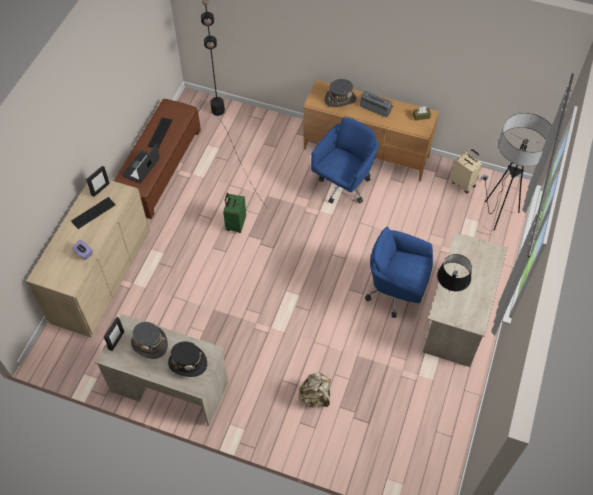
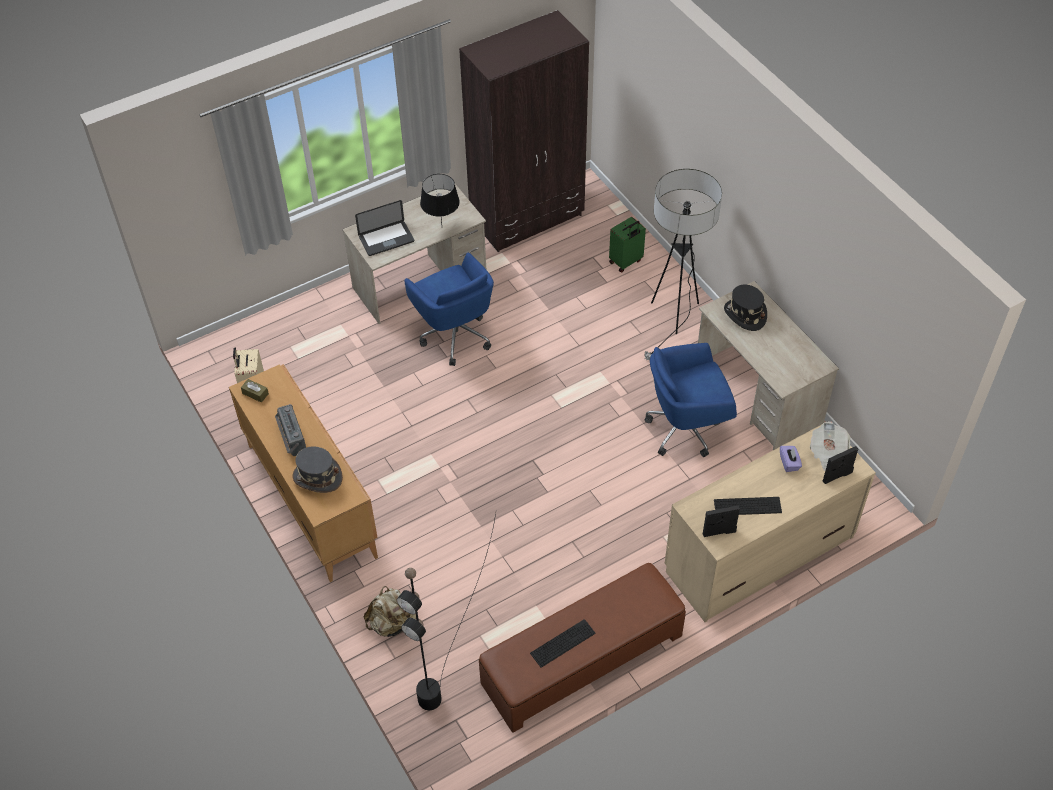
camera: 140 degrees left, 5 degrees down
(62, 274) = (828, 454): none -> newspaper
(116, 340) = (804, 375): picture frame -> picture frame (837, 477)
(141, 167) = (626, 605): laptop -> laptop (386, 239)
(150, 343) = (771, 352): grey hat -> none
(235, 224) = (550, 515): green suitcase -> green suitcase (626, 262)
(315, 396) = (621, 302): beige backpack -> beige backpack (392, 624)
(343, 188) = (385, 476): blue office chair -> blue office chair (686, 429)
(445, 424) = (528, 219): none -> brown wardrobe
(497, 214) = (263, 340): floor lamp -> floor lamp (674, 318)

